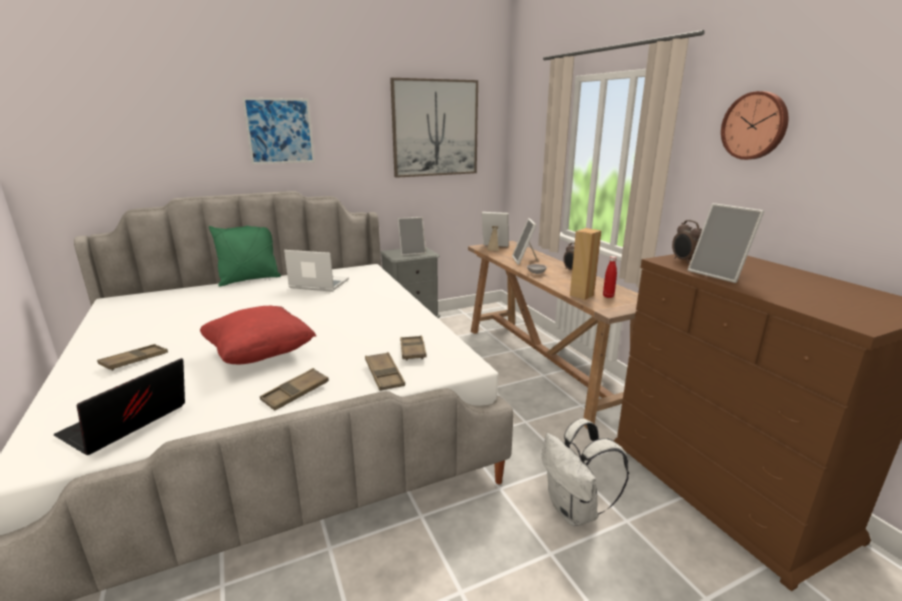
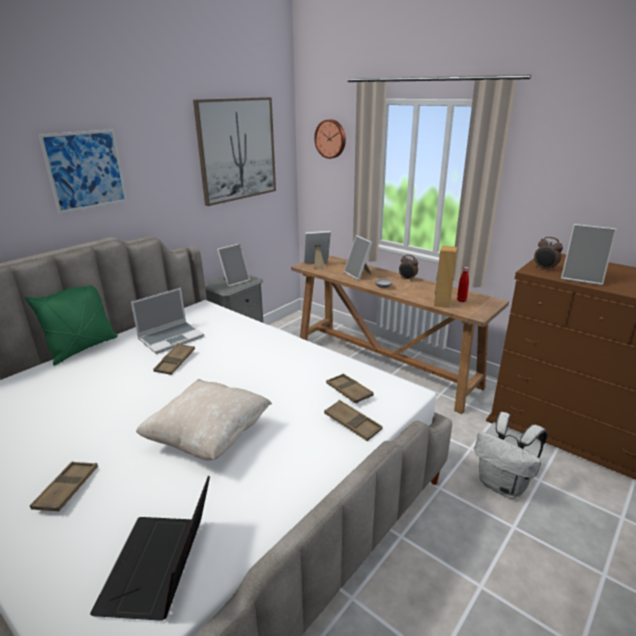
camera: 25 degrees left, 5 degrees up
(260, 355) = (209, 438): red pillow -> beige pillow
(295, 393) = (295, 469): brown tray -> brown tray (175, 362)
(318, 284) = (171, 338): laptop -> laptop turned 150 degrees clockwise
(755, 126) = (573, 154): wall clock -> wall clock (331, 139)

